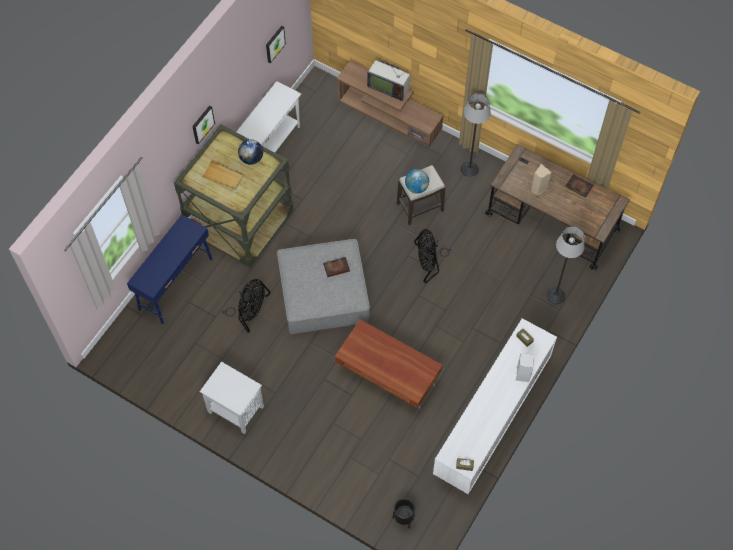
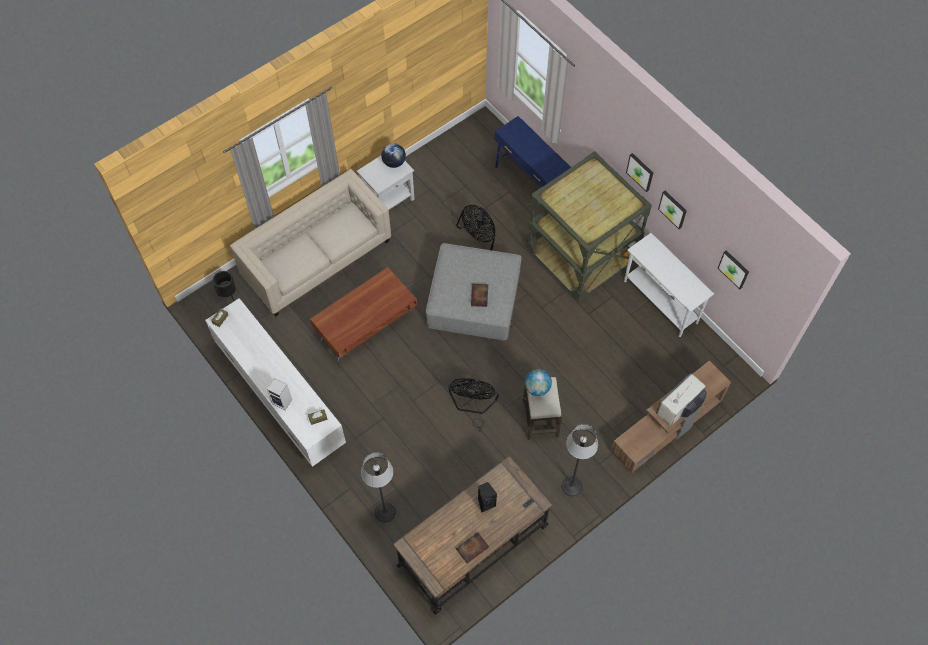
camera: 110 degrees right, 0 degrees up
(223, 176) = (587, 191): beige tray -> none
(230, 96) = (673, 209): none -> picture
(251, 158) = (600, 220): globe -> globe (394, 162)
(331, 449) = (317, 259): none -> beige sofa
(538, 189) = (486, 503): beige speaker -> black speaker

